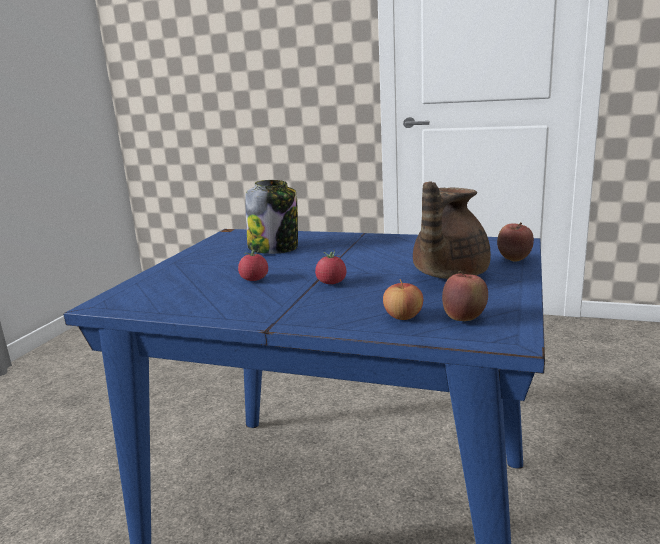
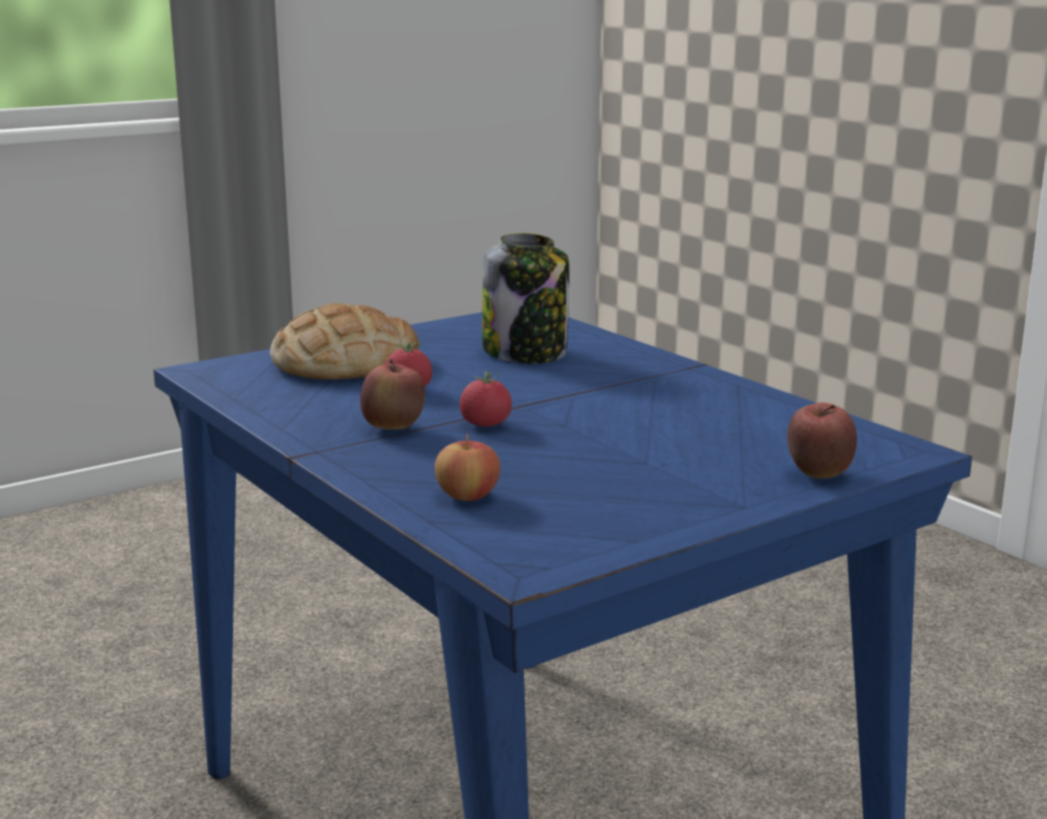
camera: 35 degrees right, 0 degrees up
(186, 277) = (344, 363): none -> bread
(447, 275) = (661, 463): brown teapot -> none
(464, 319) = (531, 526): apple -> apple (393, 428)

